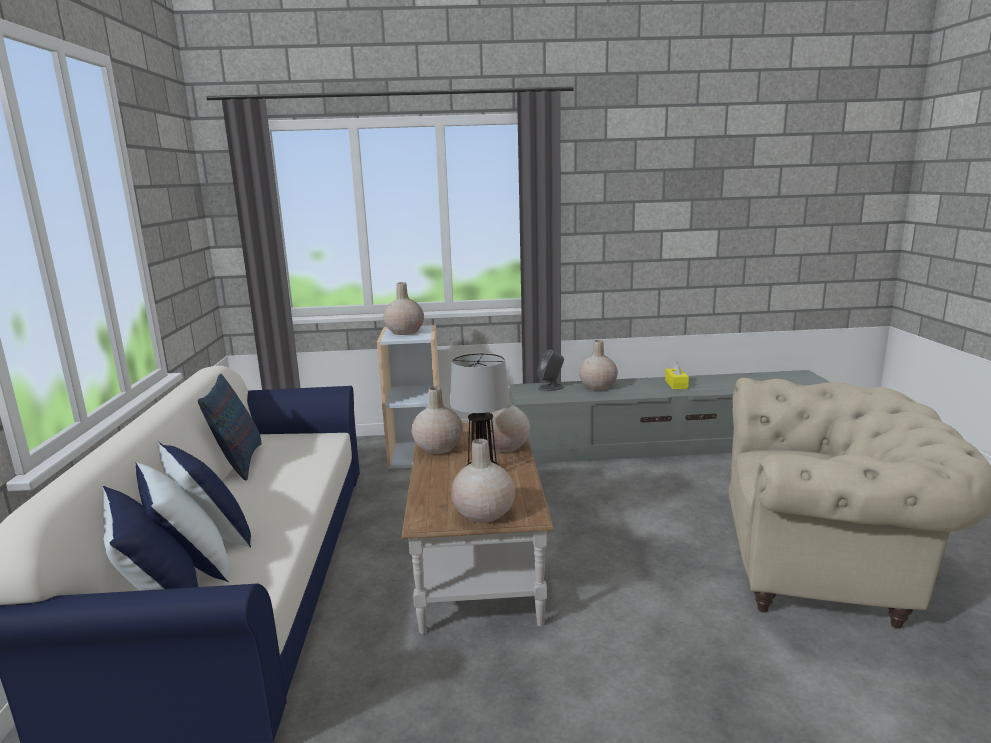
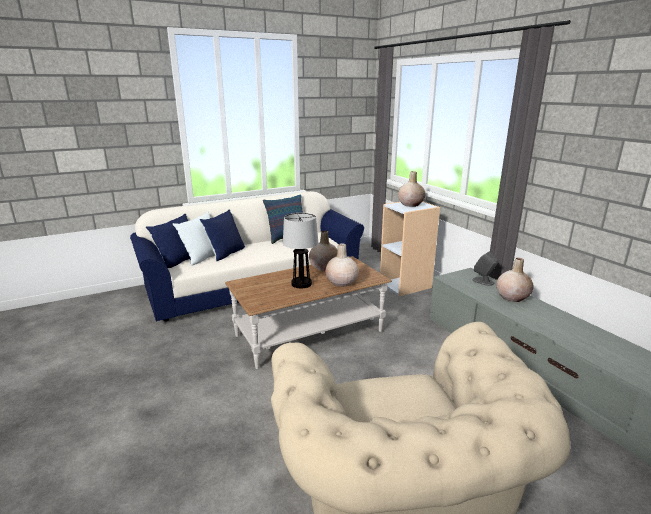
camera: 65 degrees right, 5 degrees up
(483, 514) = (252, 293): beige vase -> none
(676, 384) = (574, 330): yellow tissue box -> none

